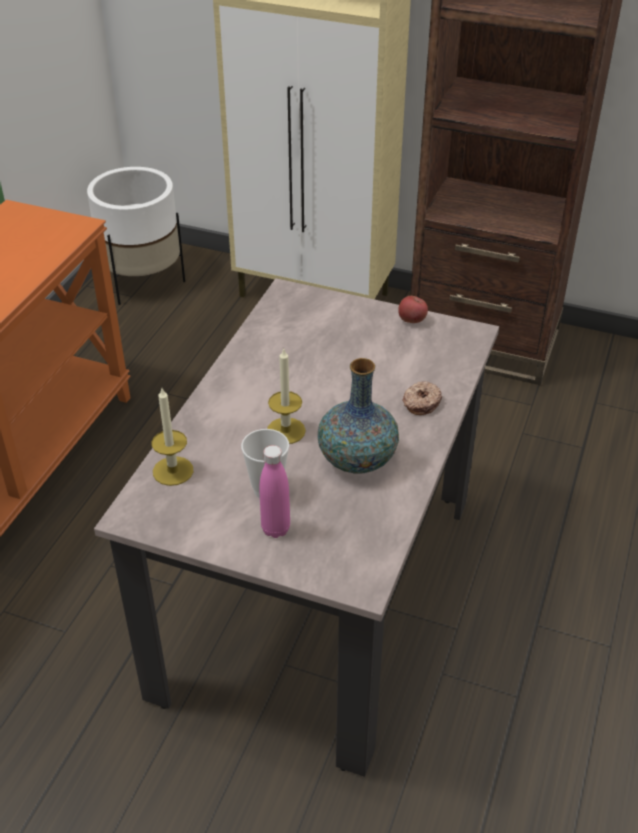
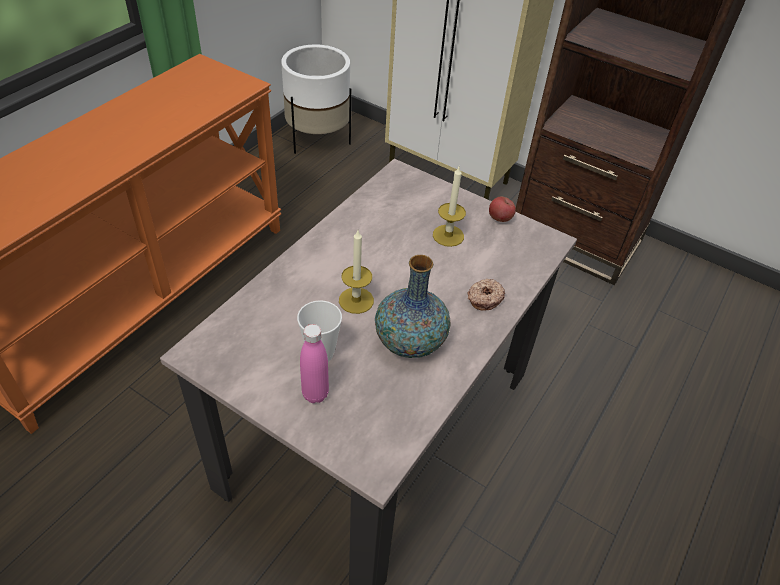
camera: 10 degrees right, 5 degrees up
(173, 471) = (246, 318): candle -> candle (448, 235)

